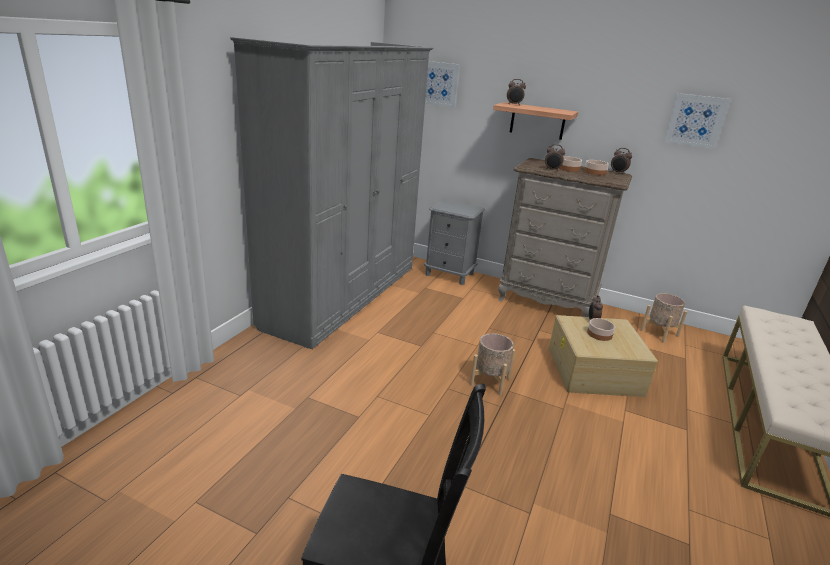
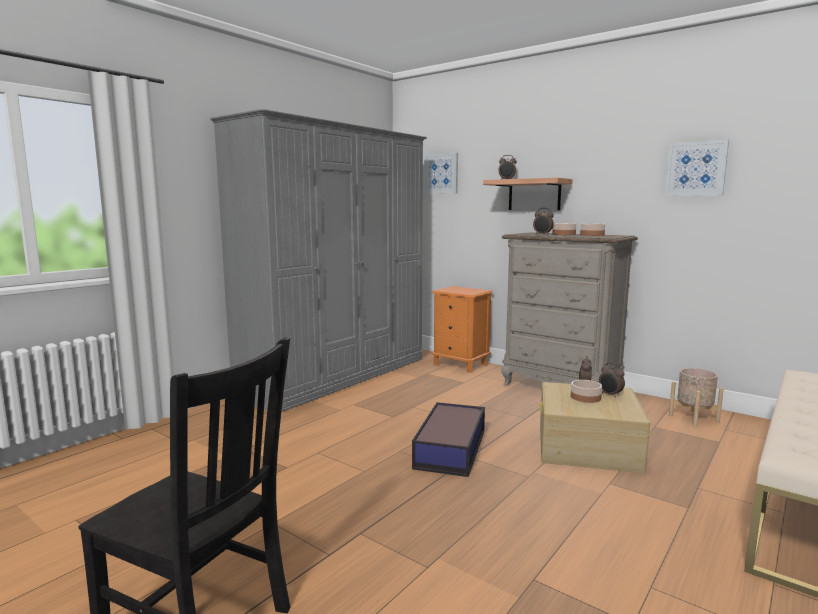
camera: 15 degrees right, 15 degrees down
(449, 274) = (460, 364): grey nightstand -> orange nightstand
(489, 381) = (451, 448): beige planter -> storage box
(618, 173) = (620, 235): alarm clock -> alarm clock (610, 395)

